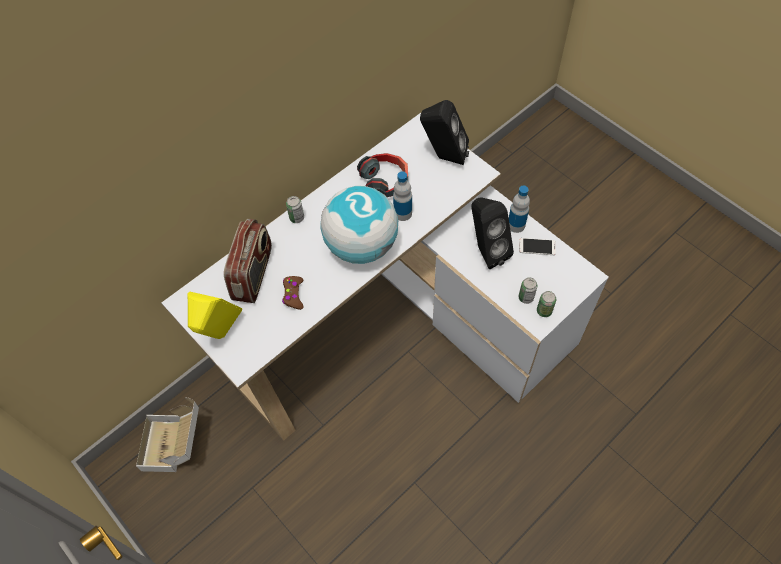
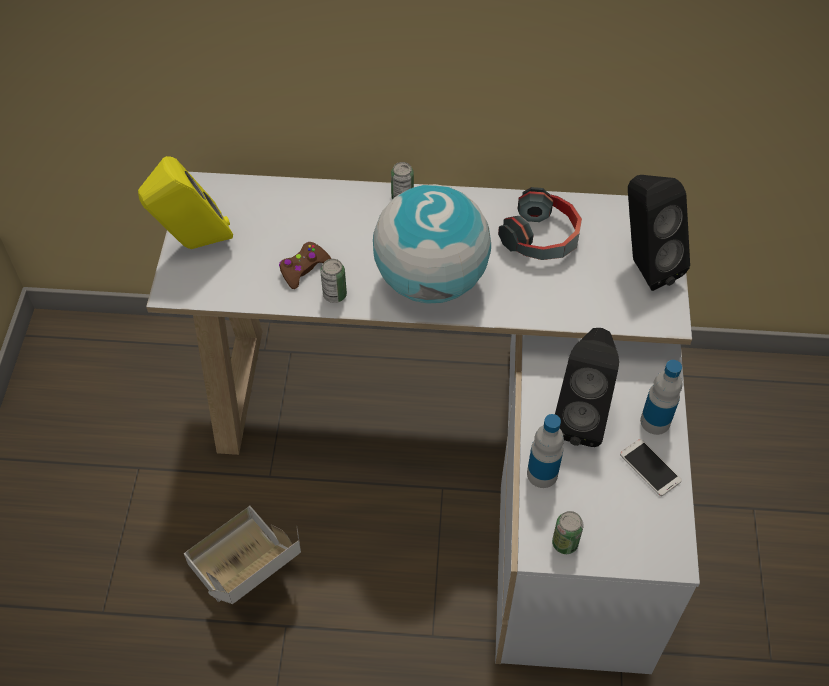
camera: 45 degrees right, 5 degrees down
(178, 446) = (124, 364): cardboard box -> cardboard box (248, 574)
(253, 274) = (293, 216): radio -> none
(402, 213) = (518, 286): bottle -> bottle (542, 474)
(526, 297) = (562, 508): can -> can (335, 295)

